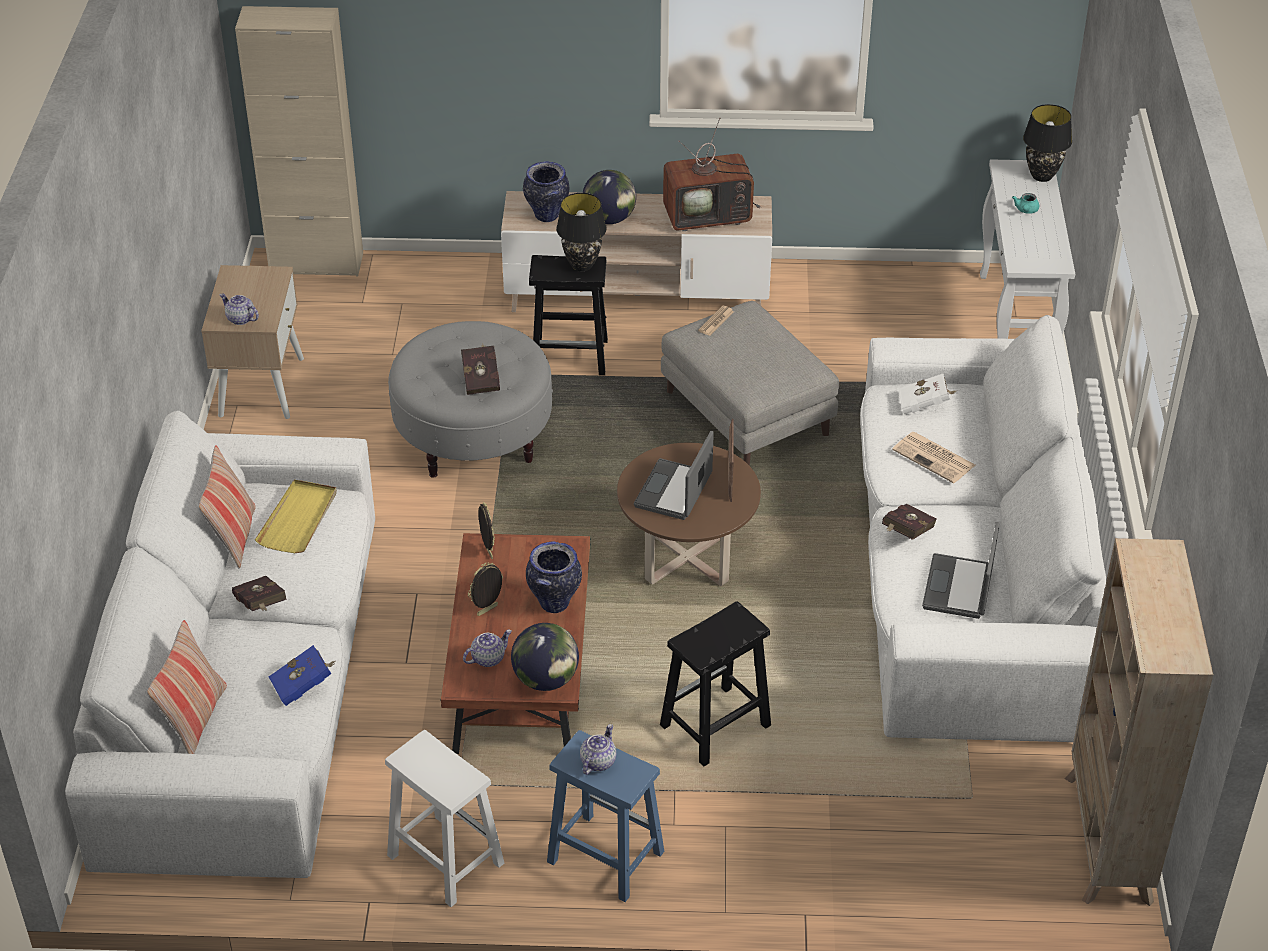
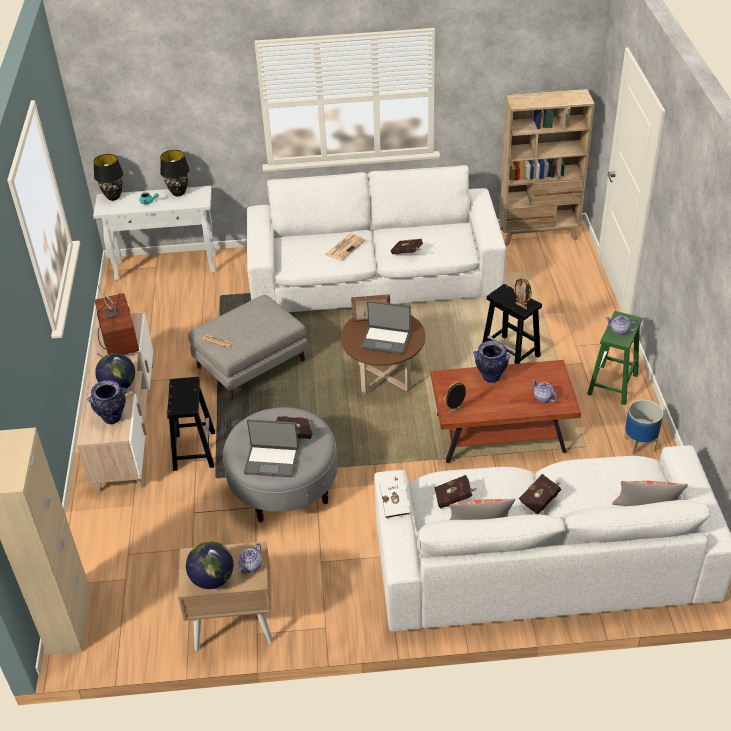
camera: 95 degrees left, 0 degrees up
(298, 519) = (455, 498): yellow tray -> red book
(304, 686) = (599, 466): blue book -> none
(444, 859) = (639, 444): white stool -> planter
(488, 611) = (505, 403): picture frame -> picture frame (521, 306)
(545, 679) = (551, 373): globe -> globe (212, 579)
(582, 265) = (180, 389): black table lamp -> black table lamp (178, 193)
(603, 856) = (612, 385): blue stool -> green stool
(925, 405) = (300, 252): white book -> white book (395, 504)
(959, 588) = (444, 236): laptop -> laptop (272, 461)

